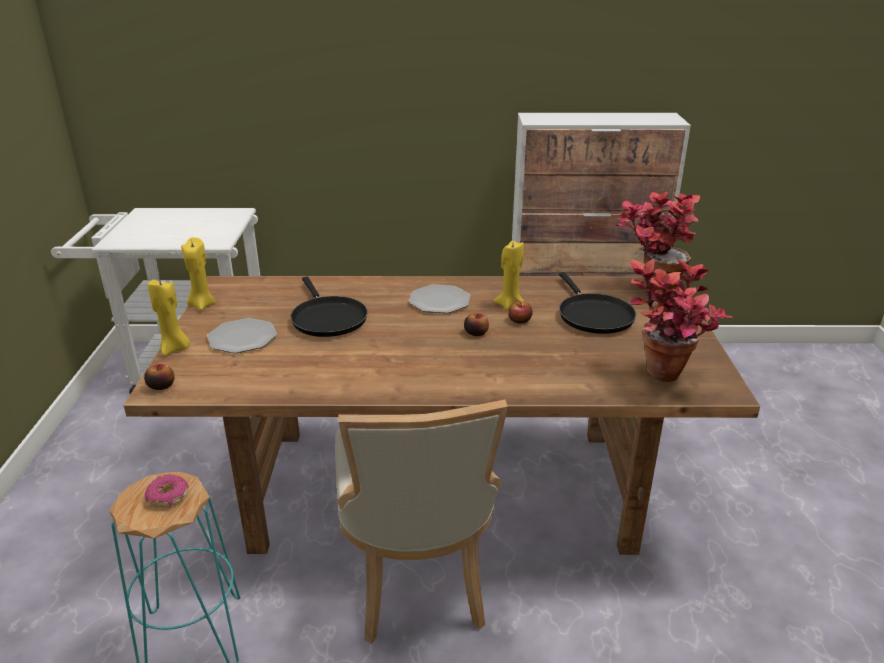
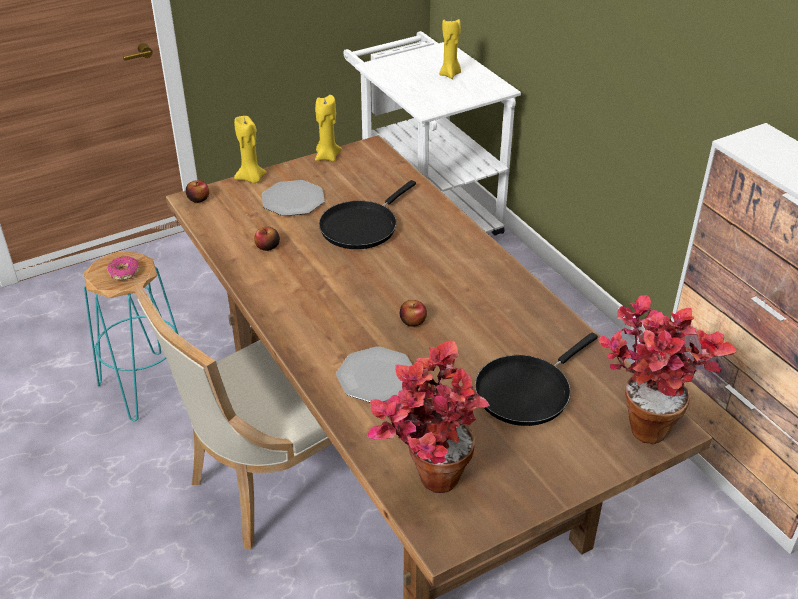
camera: 60 degrees right, 10 degrees up
(439, 301) = (456, 275): plate -> plate (376, 377)
(510, 305) = (492, 324): yellow candle -> yellow candle (450, 74)
(520, 320) = (465, 341): apple -> apple (267, 246)

